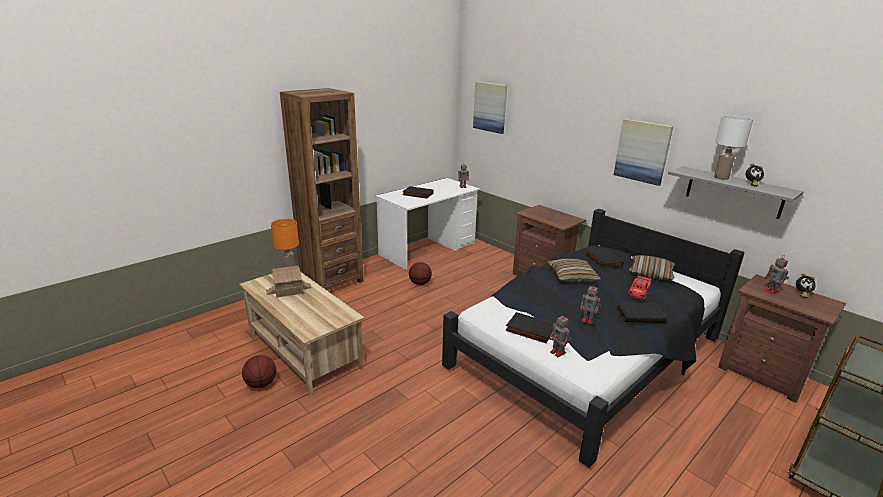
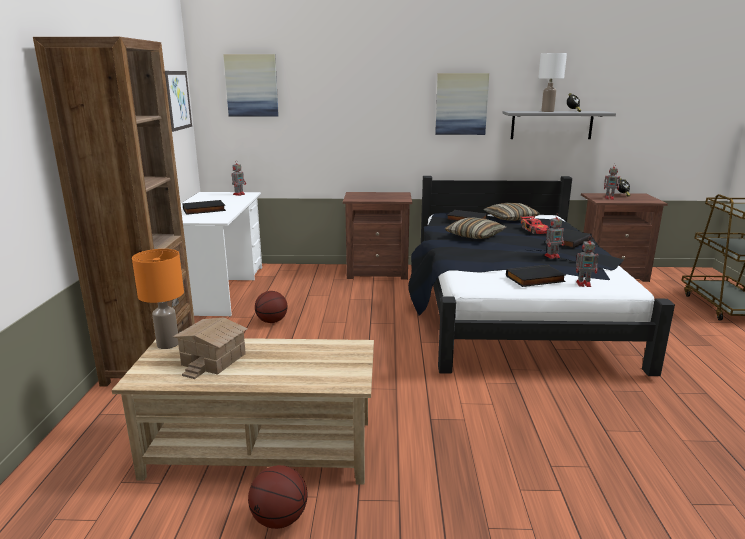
camera: 45 degrees left, 5 degrees down
(435, 113) = (178, 100): none -> picture

